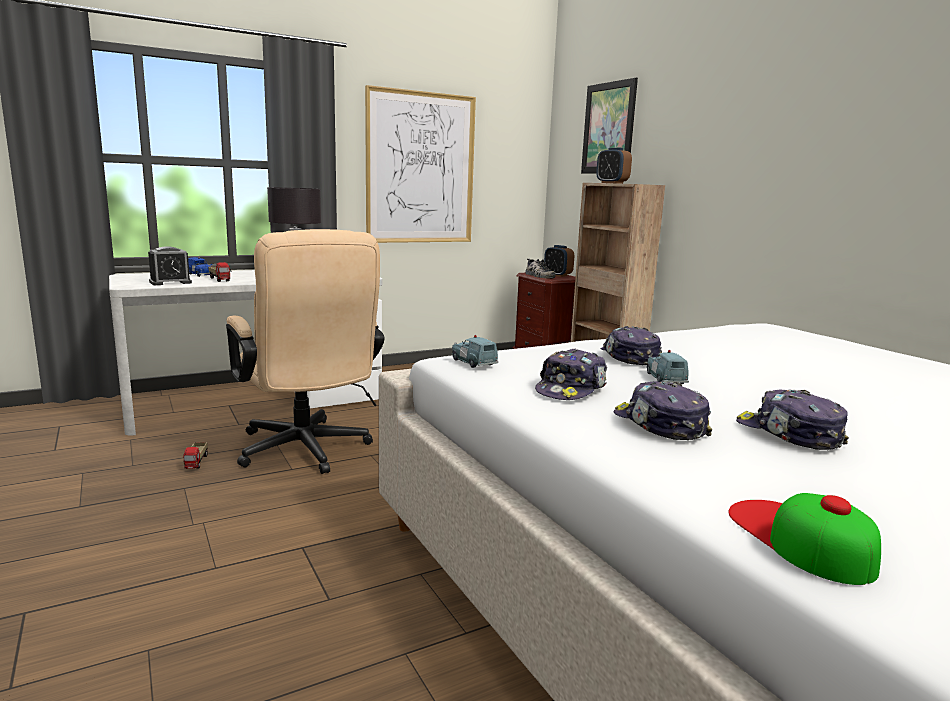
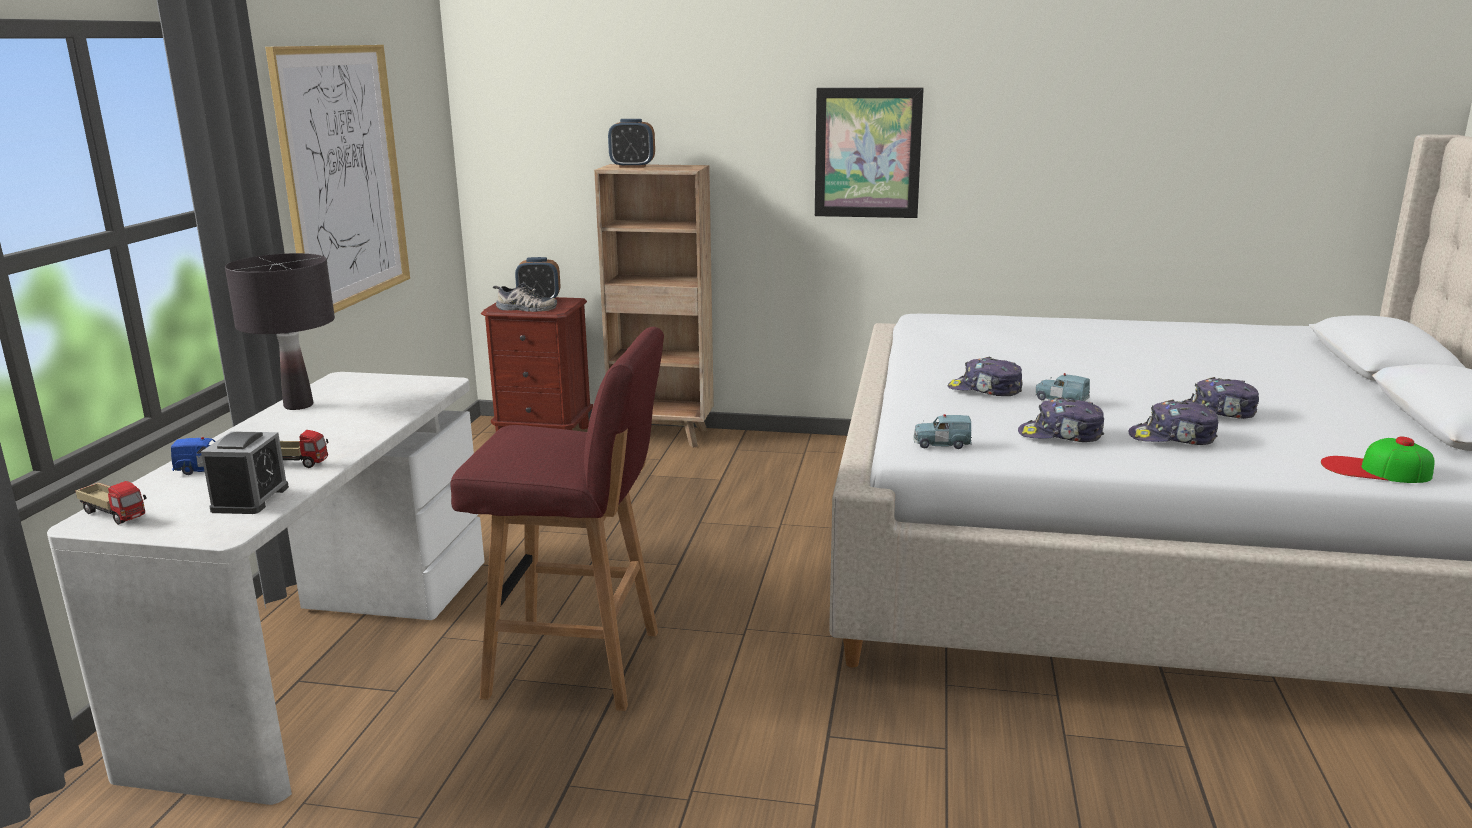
camera: 50 degrees left, 5 degrees up
(197, 462) = (492, 757): toy truck -> toy truck (115, 515)
(306, 452) = (578, 665): beige office chair -> red stool
(571, 389) = (1060, 435): cap -> cap turned 120 degrees clockwise
(608, 128) = (584, 86): picture -> picture (867, 153)

